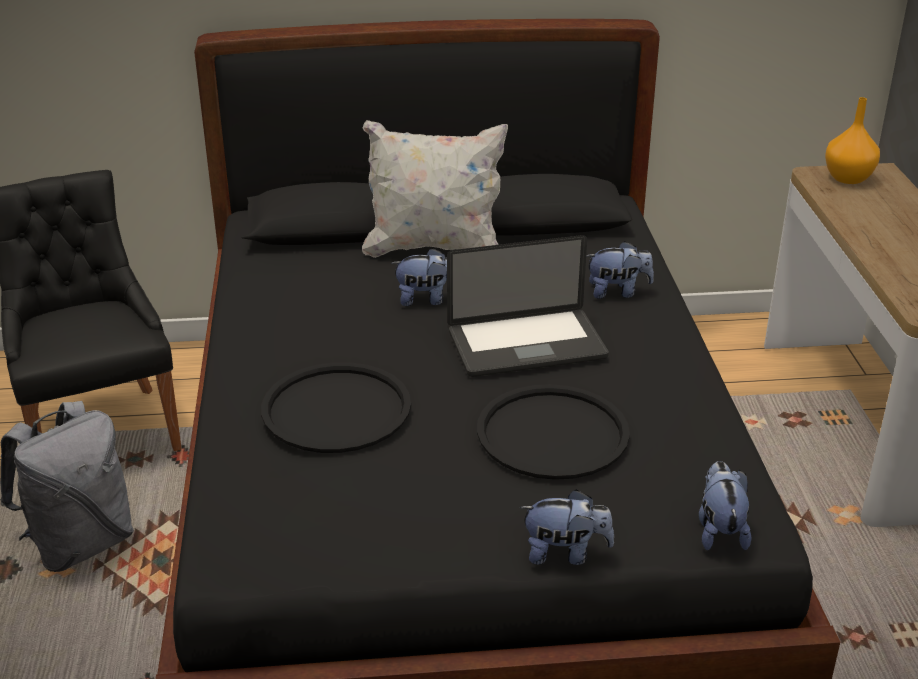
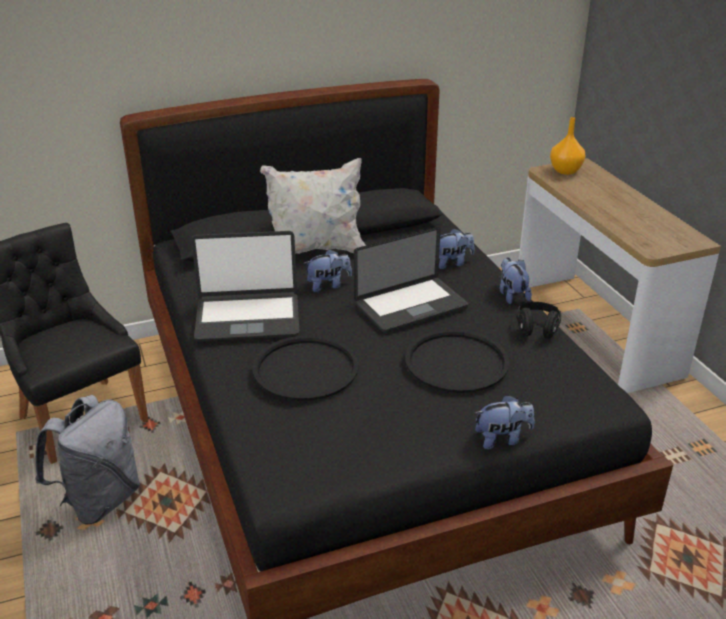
camera: 15 degrees left, 0 degrees up
(296, 328) = (247, 317): none -> laptop
(696, 405) = (537, 329): none -> black headphones
(719, 530) = (589, 407): plush toy -> plush toy (512, 295)

